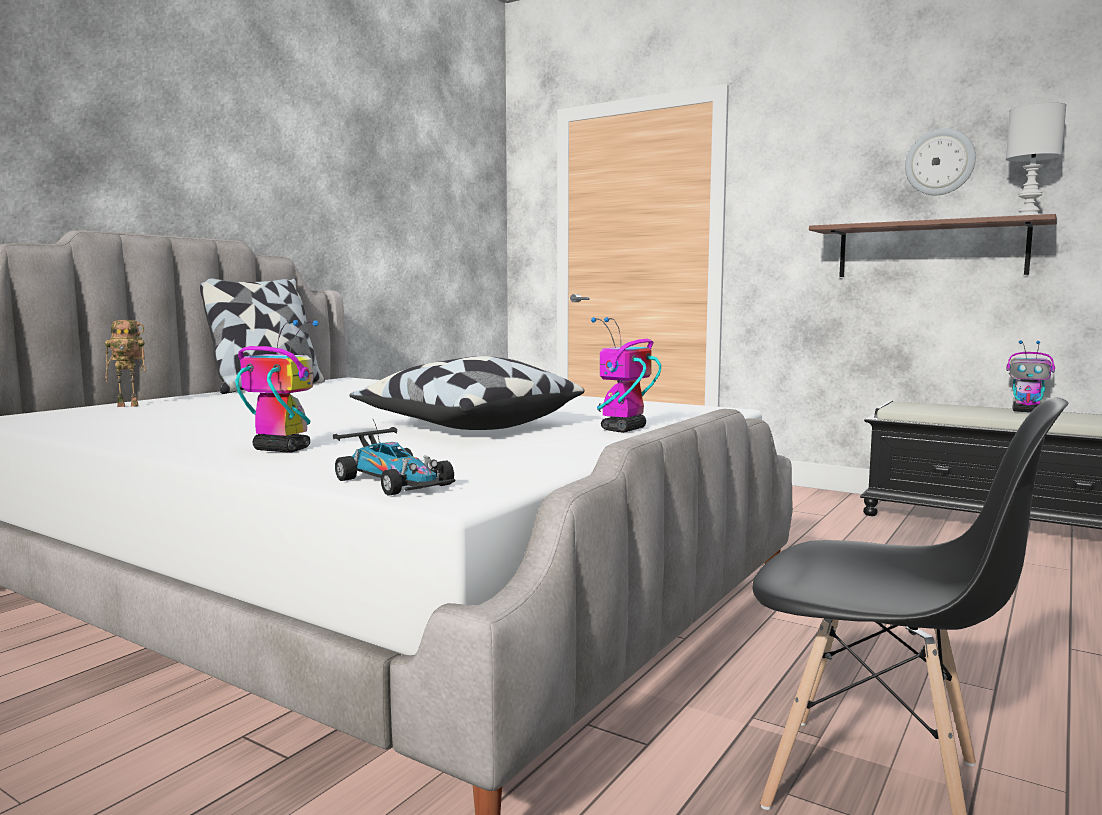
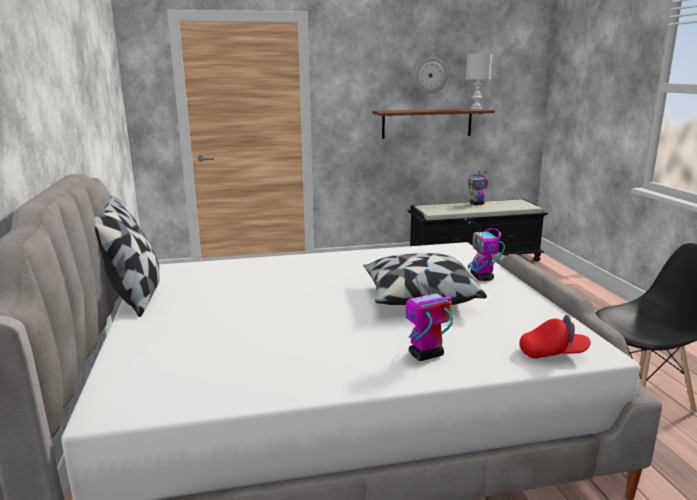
camera: 45 degrees left, 10 degrees up
(130, 405) = (134, 357): toy robot -> none
(395, 482) = (552, 353): toy car -> red cap

